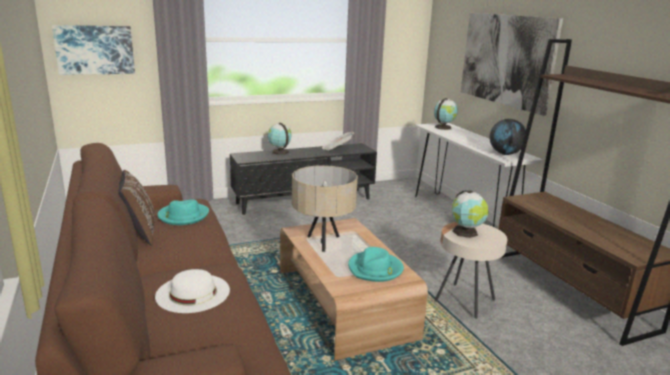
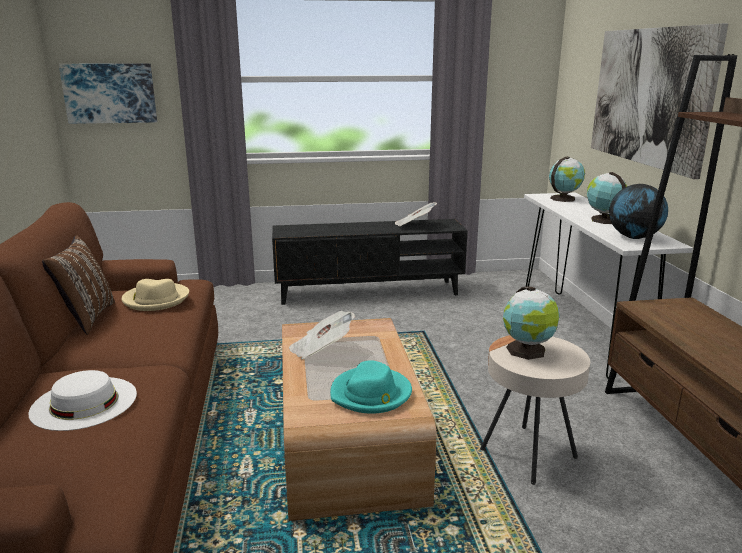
camera: 15 degrees right, 0 degrees up
(183, 216) = (156, 299): turquoise hat -> beige hat
(279, 152) = (336, 226): globe -> globe (603, 220)
(322, 243) = (321, 350): beige table lamp -> newspaper

